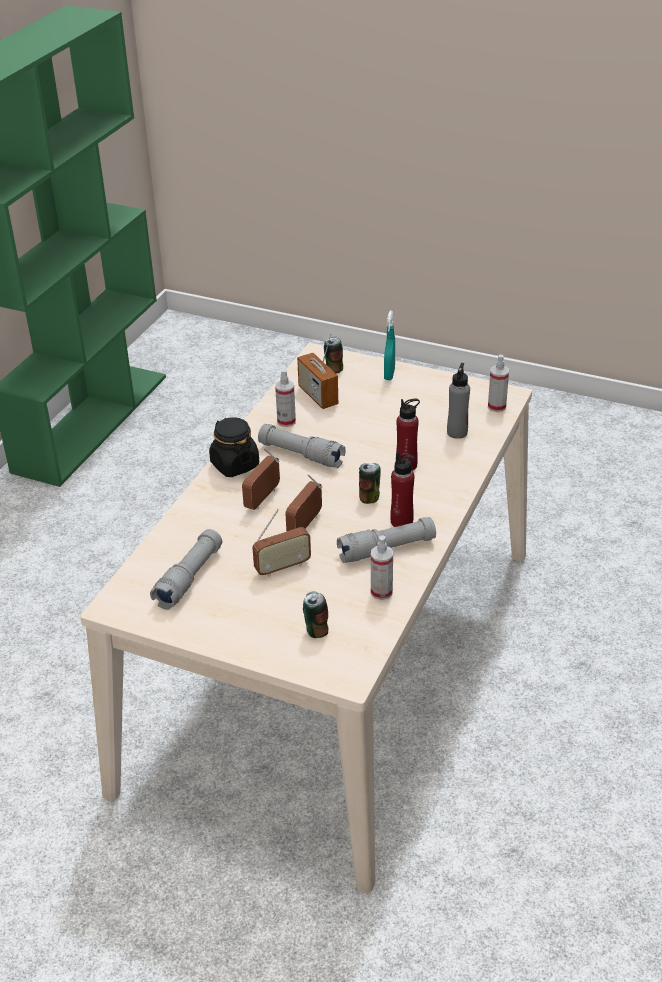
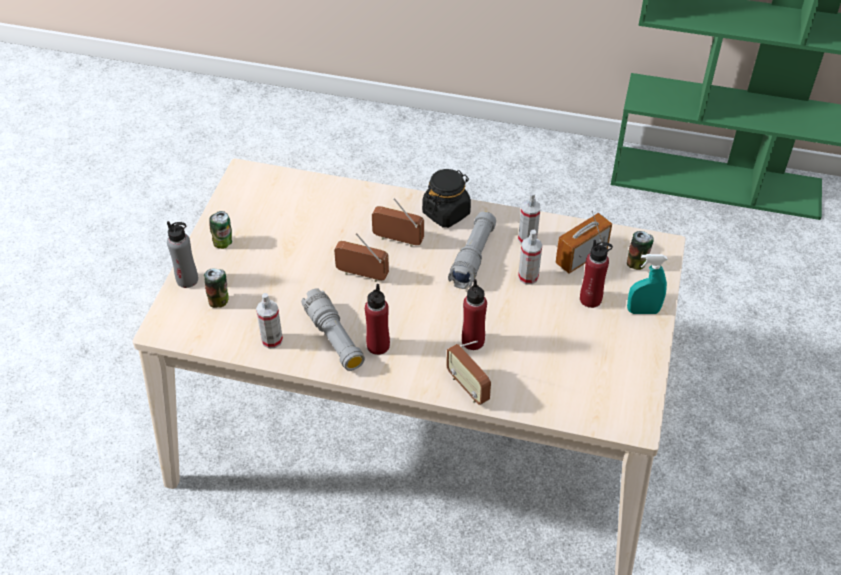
camera: 80 degrees right, 10 degrees up
(189, 578) = (282, 210): grey flashlight -> none
(282, 567) = (301, 267): radio -> radio (468, 387)
(369, 498) = (412, 317): can -> can (223, 243)
(370, 397) = (590, 299): none -> red bottle
(457, 432) = (544, 380): grey bottle -> grey bottle (187, 280)
(496, 406) = (607, 415): spray bottle -> spray bottle (528, 277)

